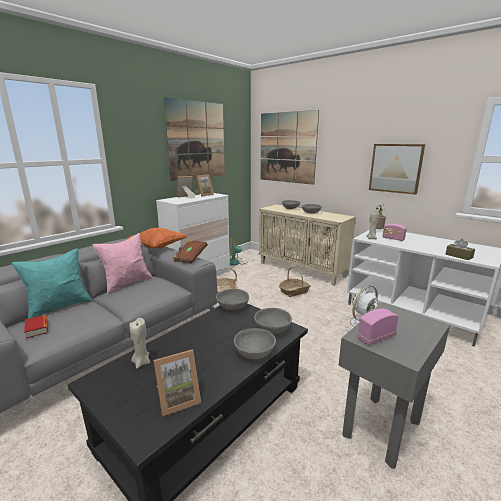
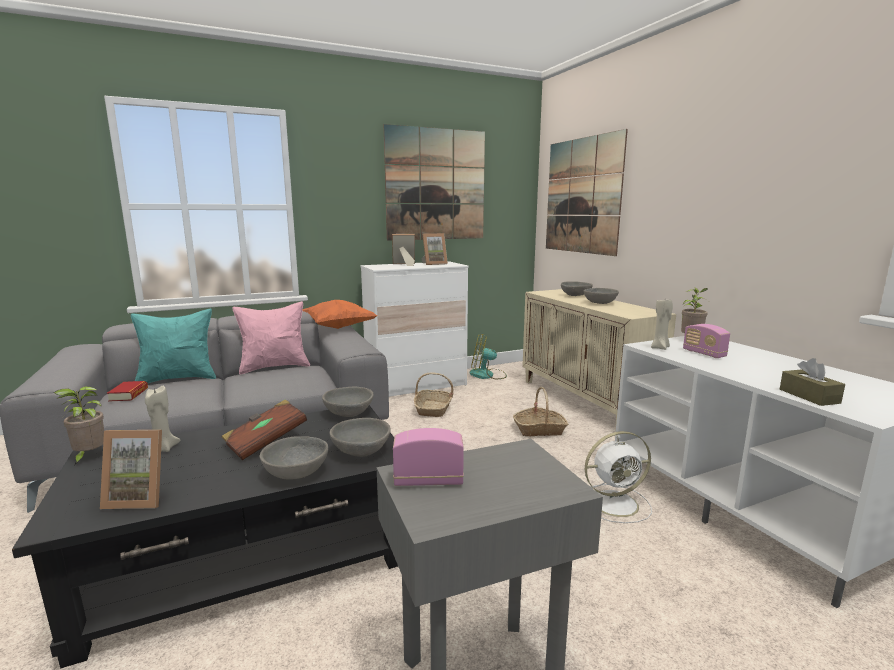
camera: 25 degrees right, 5 degrees down
(91, 384) = (88, 457): none -> potted plant
(190, 258) = (358, 343): brown book -> brown book (265, 442)
(395, 168) = (747, 223): picture -> none

